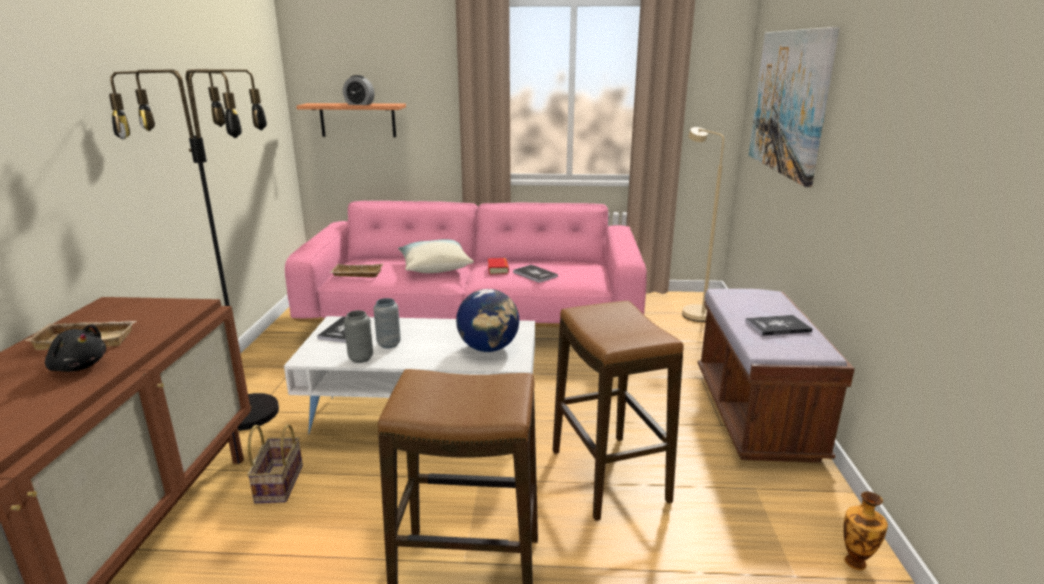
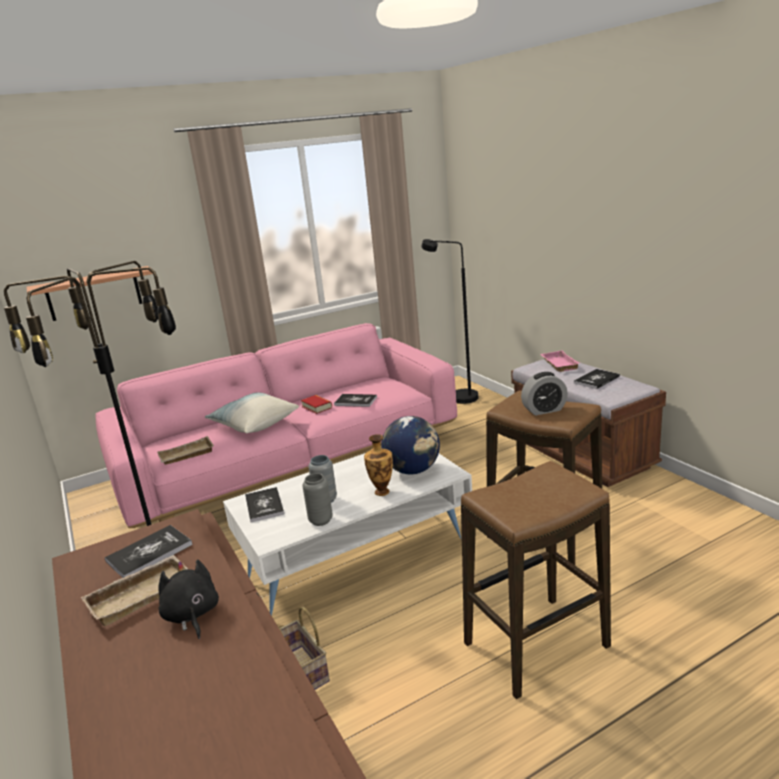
camera: 30 degrees left, 0 degrees up
(78, 366) = (191, 615): black plush toy -> black plush toy turned 105 degrees counterclockwise
(142, 316) = (149, 553): none -> book
(359, 104) = (101, 276): alarm clock -> alarm clock (544, 410)
(693, 311) = (457, 396): beige floor lamp -> black floor lamp
(760, 298) = (558, 364): none -> pink tray
(789, 102) = (519, 208): picture -> none
(855, 561) = (728, 517): vase -> vase (382, 491)

